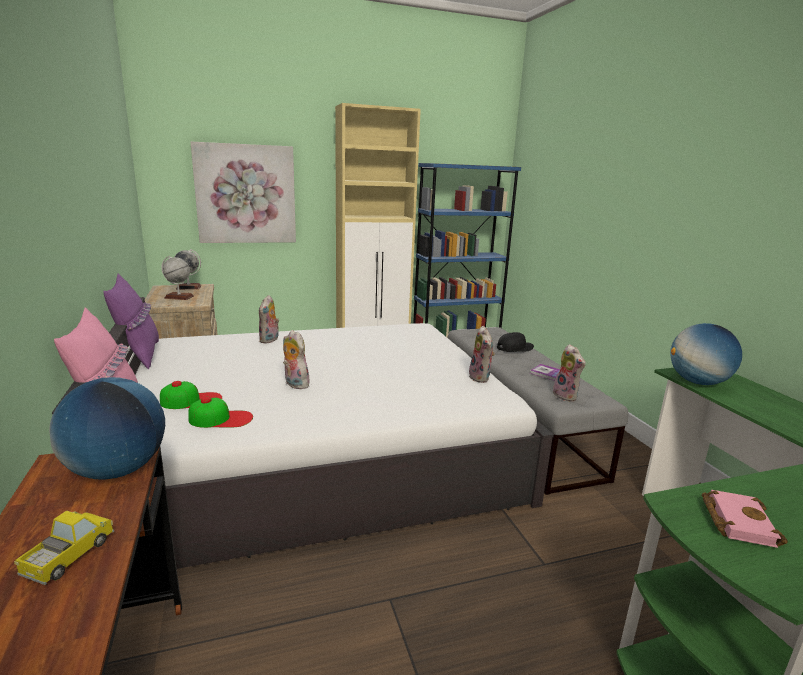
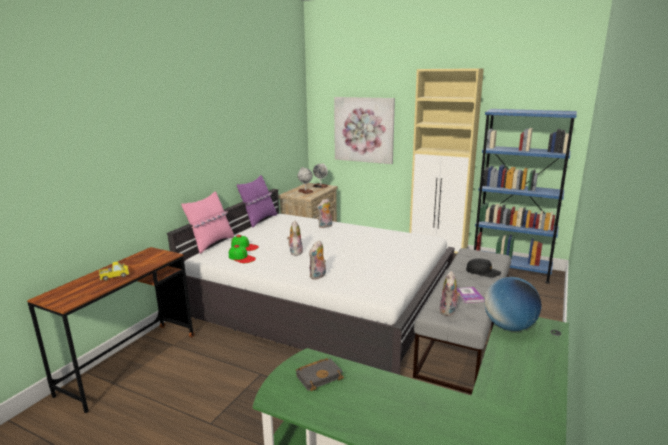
camera: 45 degrees right, 0 degrees up
(117, 470) = (158, 258): globe -> none
(481, 378) = (398, 280): plush toy -> plush toy (318, 276)
(735, 521) = (319, 376): pink book -> black book

